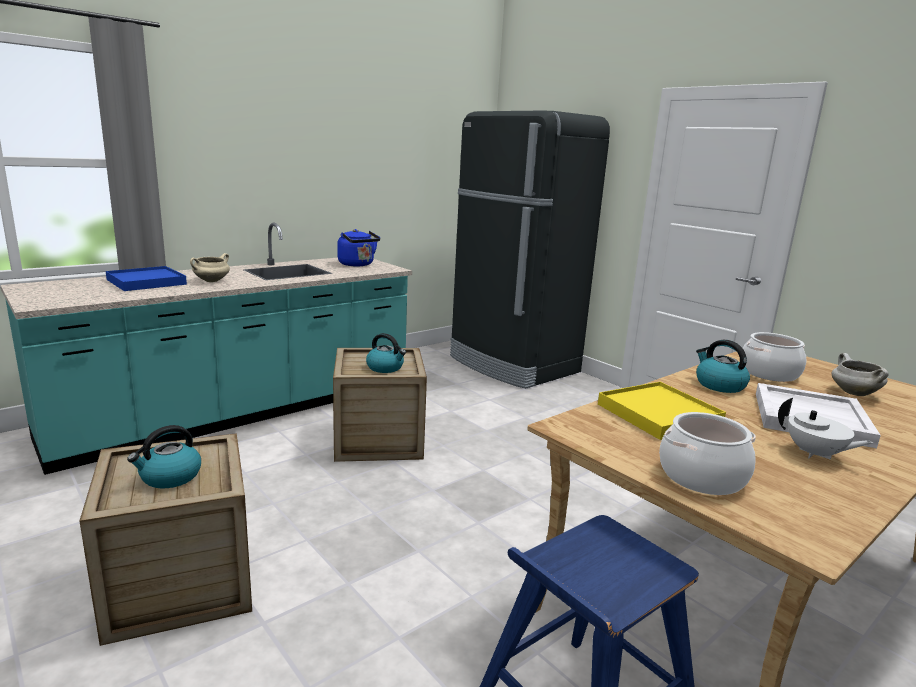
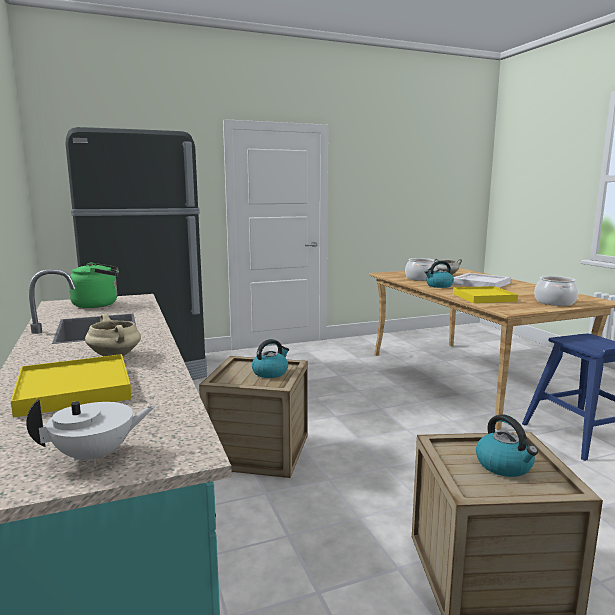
camera: 70 degrees left, 5 degrees down
(146, 282) = (74, 389): blue tray -> yellow tray
(357, 265) = (98, 304): blue kettle -> green kettle
(814, 454) = (521, 289): white teapot -> white teapot (96, 456)

